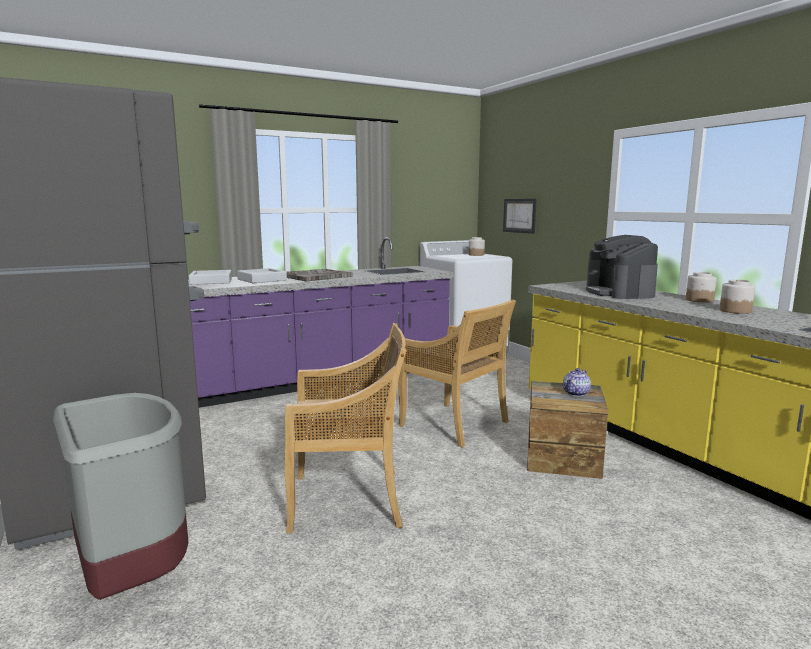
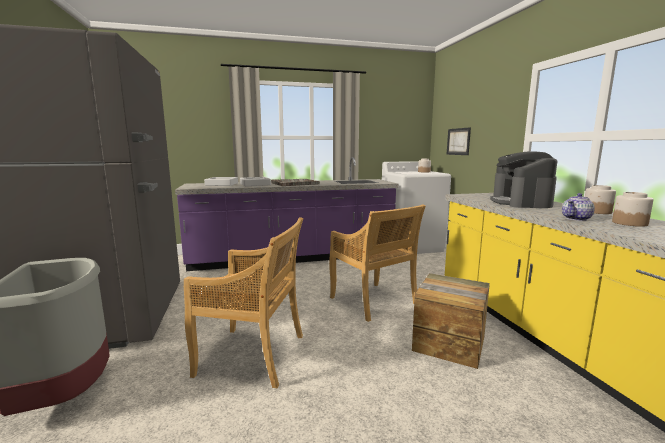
camera: 15 degrees right, 0 degrees up
(576, 393) = (462, 288): teapot -> teapot (576, 219)

